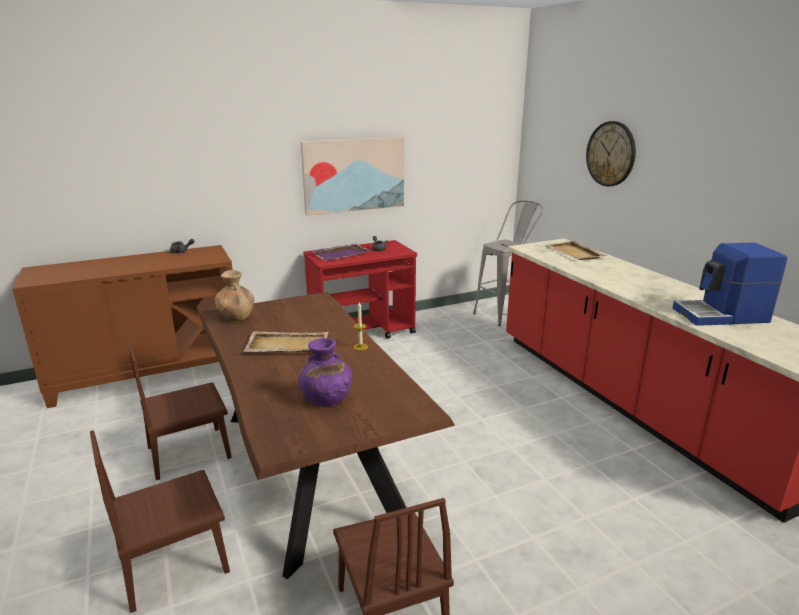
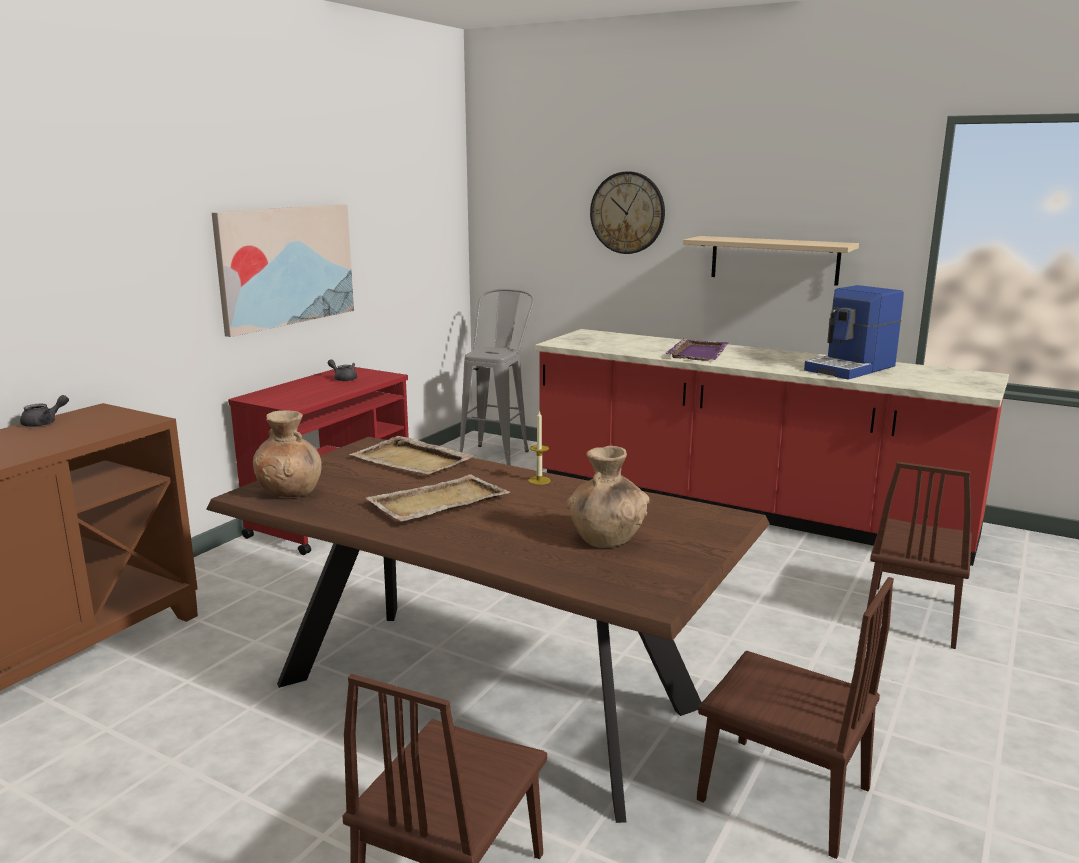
camera: 35 degrees left, 5 degrees down
(189, 452) = (266, 750): brown chair -> brown chair (912, 615)
(326, 399) = (606, 539): purple vase -> brown vase
(341, 254) = (299, 392): purple tray -> purple tray (698, 352)
(575, 253) = (621, 340): beige tray -> beige tray (412, 460)
(708, 207) = (774, 260): none -> beige shelf

